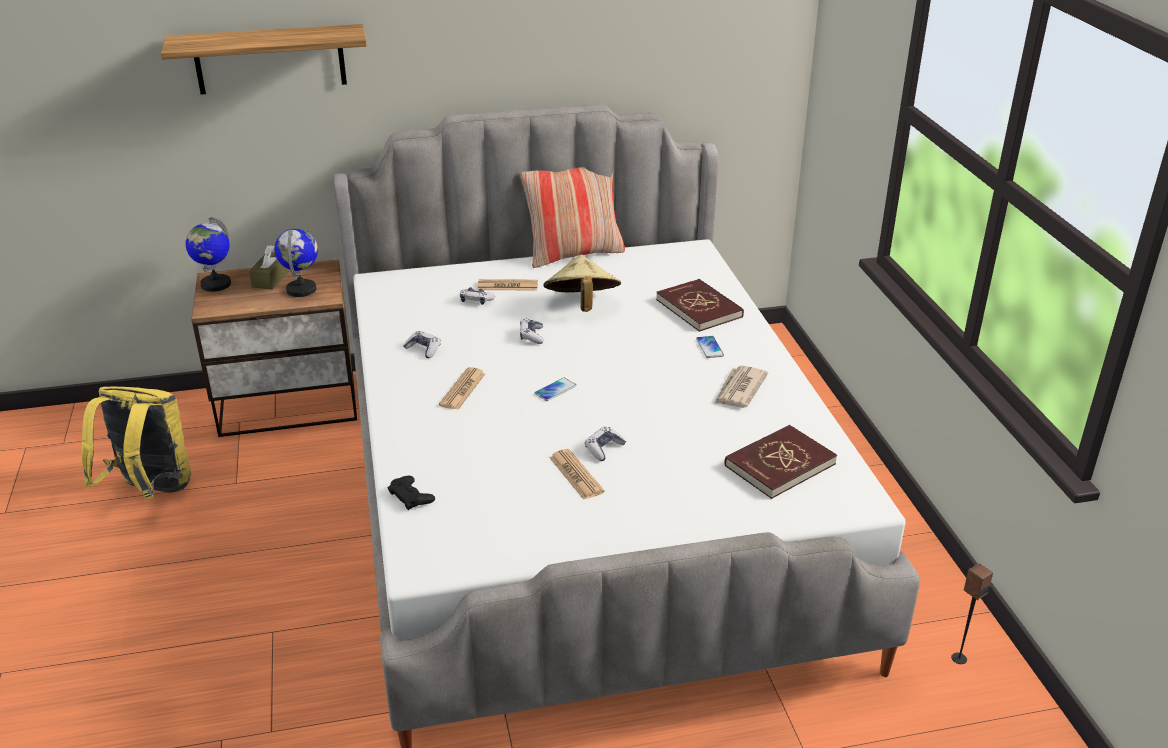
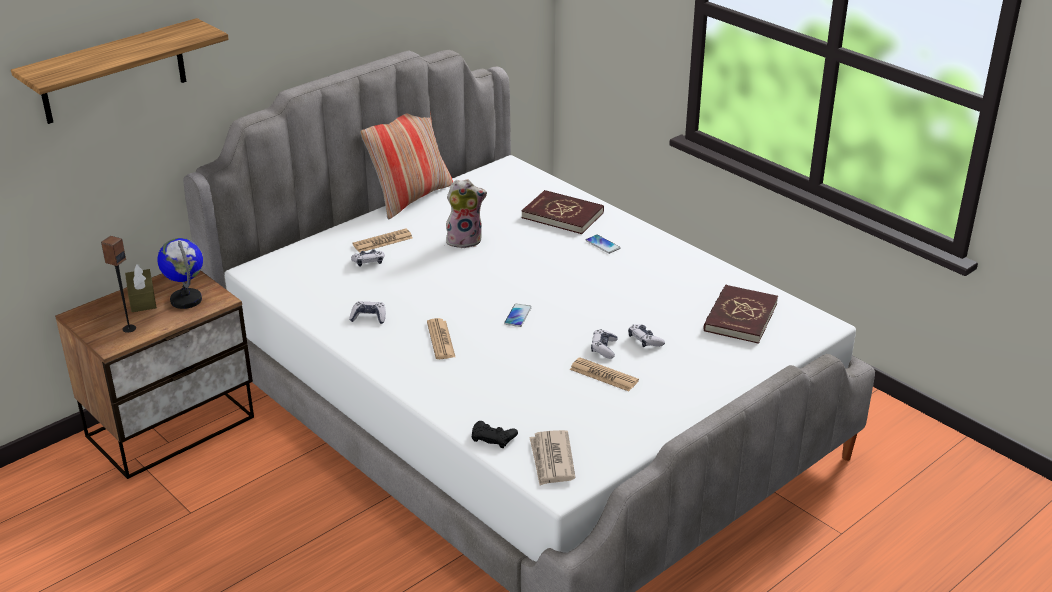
camera: 30 degrees left, 0 degrees up
(150, 491) = (108, 551): yellow backpack -> none
(215, 284) = (89, 320): globe -> none
(531, 336) = (450, 278): game controller -> game controller (645, 340)
(581, 305) = (465, 240): beige hat -> plush toy
(739, 390) = (657, 271): newspaper -> newspaper (551, 460)
(958, 658) = (883, 428): speaker -> speaker (129, 328)

